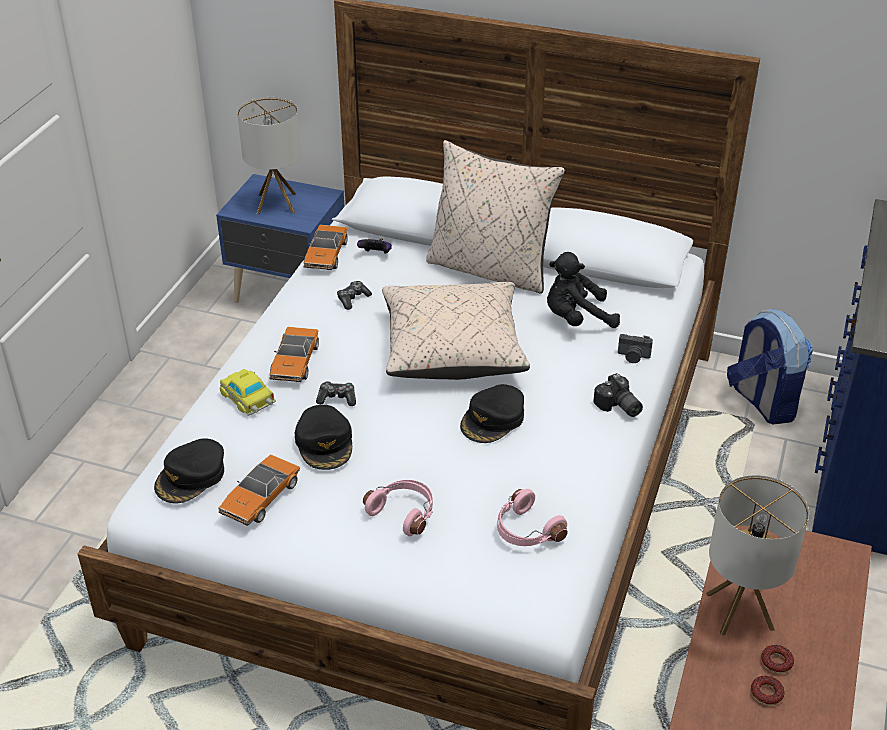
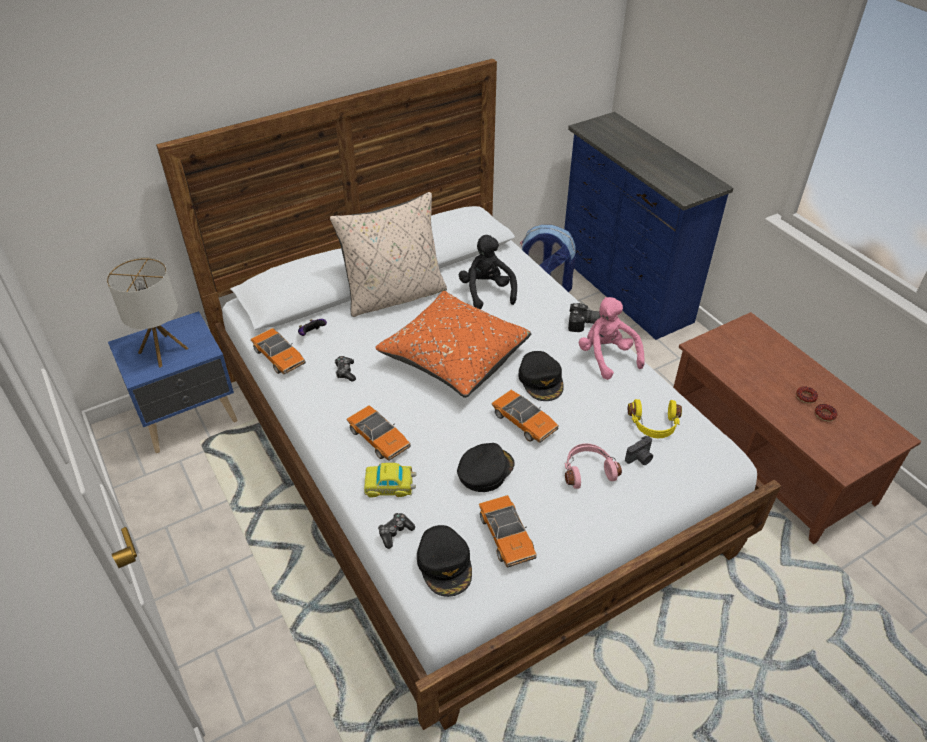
camera: 50 degrees left, 5 degrees up
(325, 443) = (485, 470): black cap -> black cap turned 75 degrees counterclockwise
(337, 398) = (444, 438): game controller -> game controller (395, 532)
(420, 437) = (524, 422): none -> toy car
(453, 349) = (454, 357): beige pillow -> orange pillow
(526, 531) = (654, 425): pink headphones -> yellow headphones
(576, 319) = (486, 291): black plush toy -> black plush toy turned 135 degrees clockwise
(589, 448) = (607, 356): none -> pink plush toy
(633, 357) = (546, 292): camera -> camera (640, 458)
(739, 611) = (759, 386): table lamp -> none

